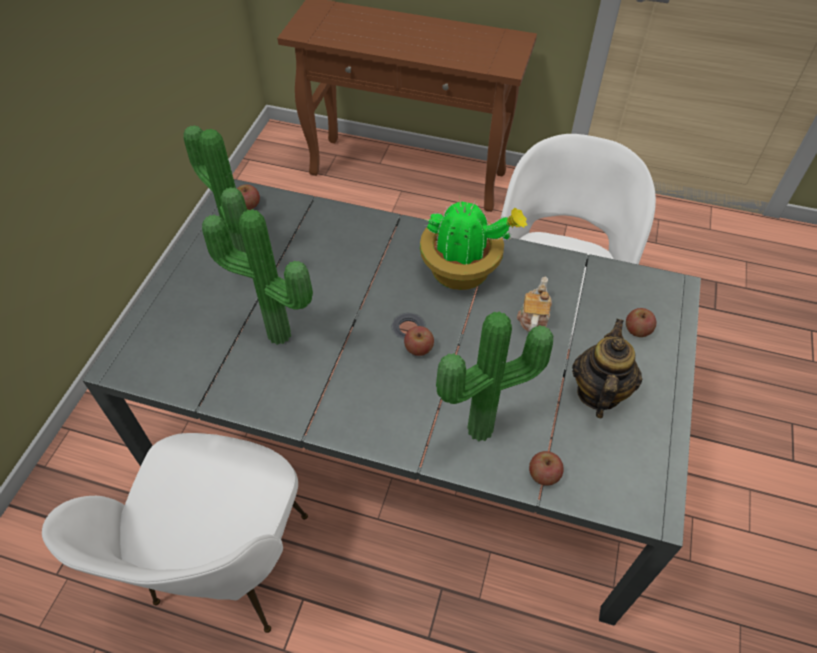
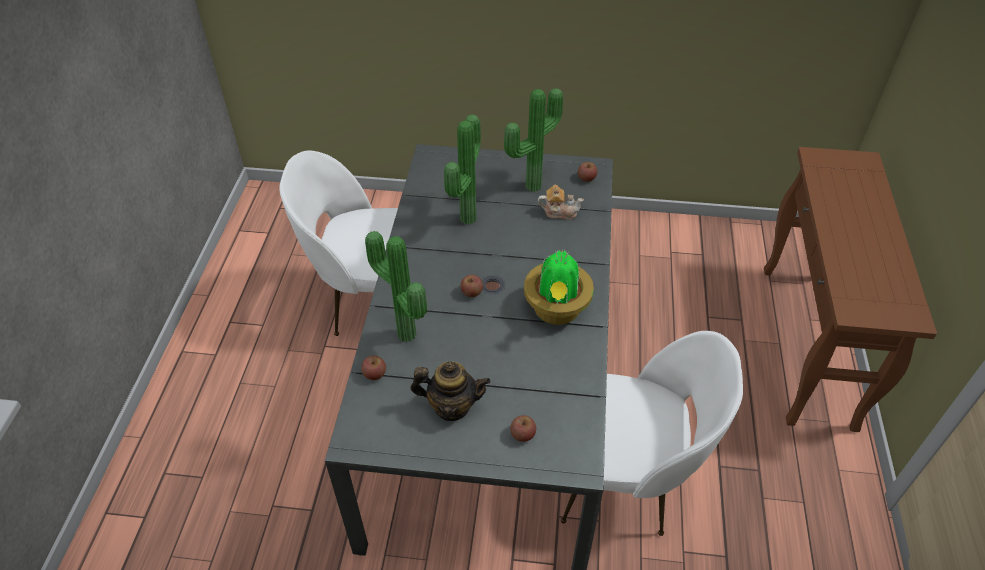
camera: 80 degrees right, 5 degrees down
(533, 317) = (519, 360): teapot -> teapot (559, 212)

